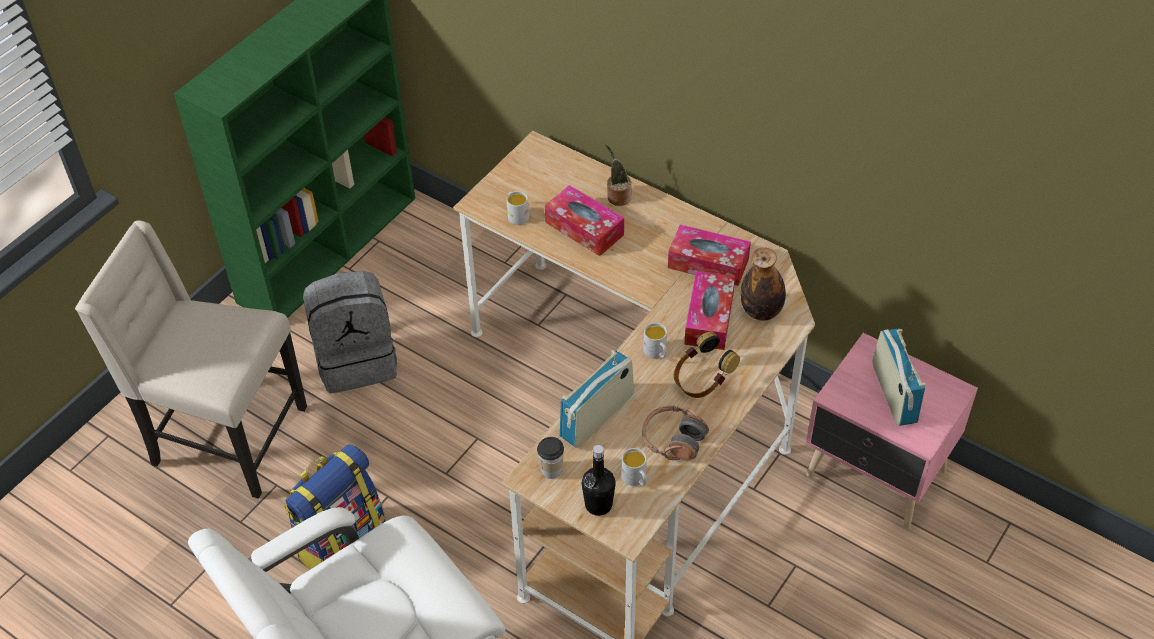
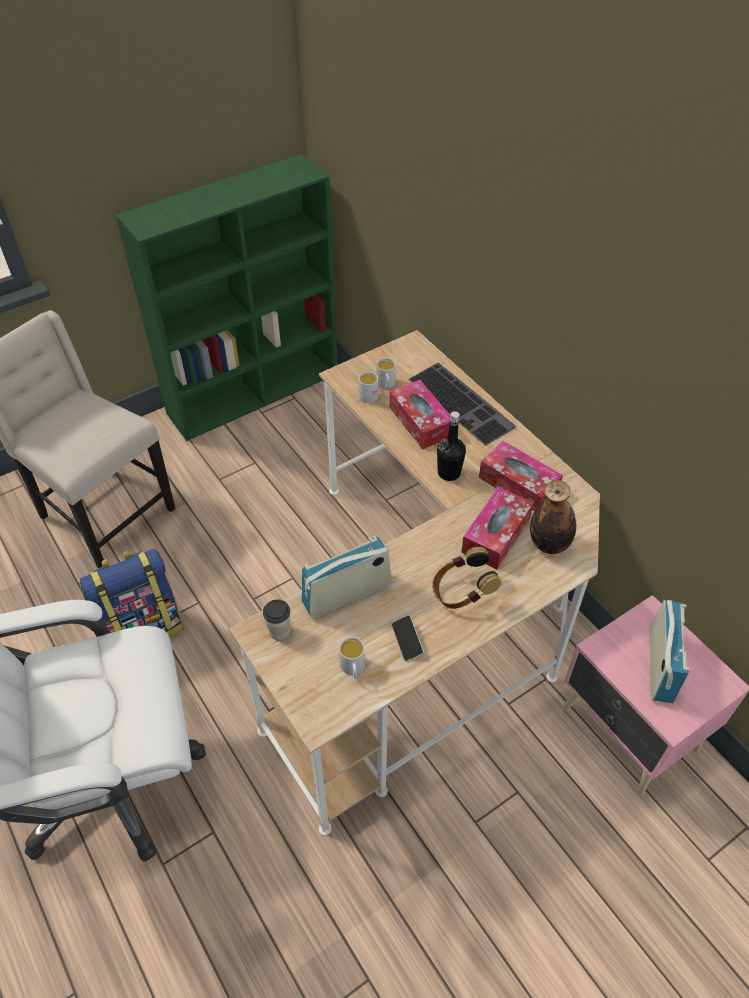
camera: 20 degrees right, 0 degrees up
(357, 360) = (231, 484): grey backpack -> none
(598, 505) = (305, 681): black bottle -> black bottle (449, 473)
(617, 196) = (463, 403): potted plant -> keyboard
(657, 353) = (431, 552): white mug -> white mug (386, 385)
(673, 440) = (407, 641): headphones -> phone

